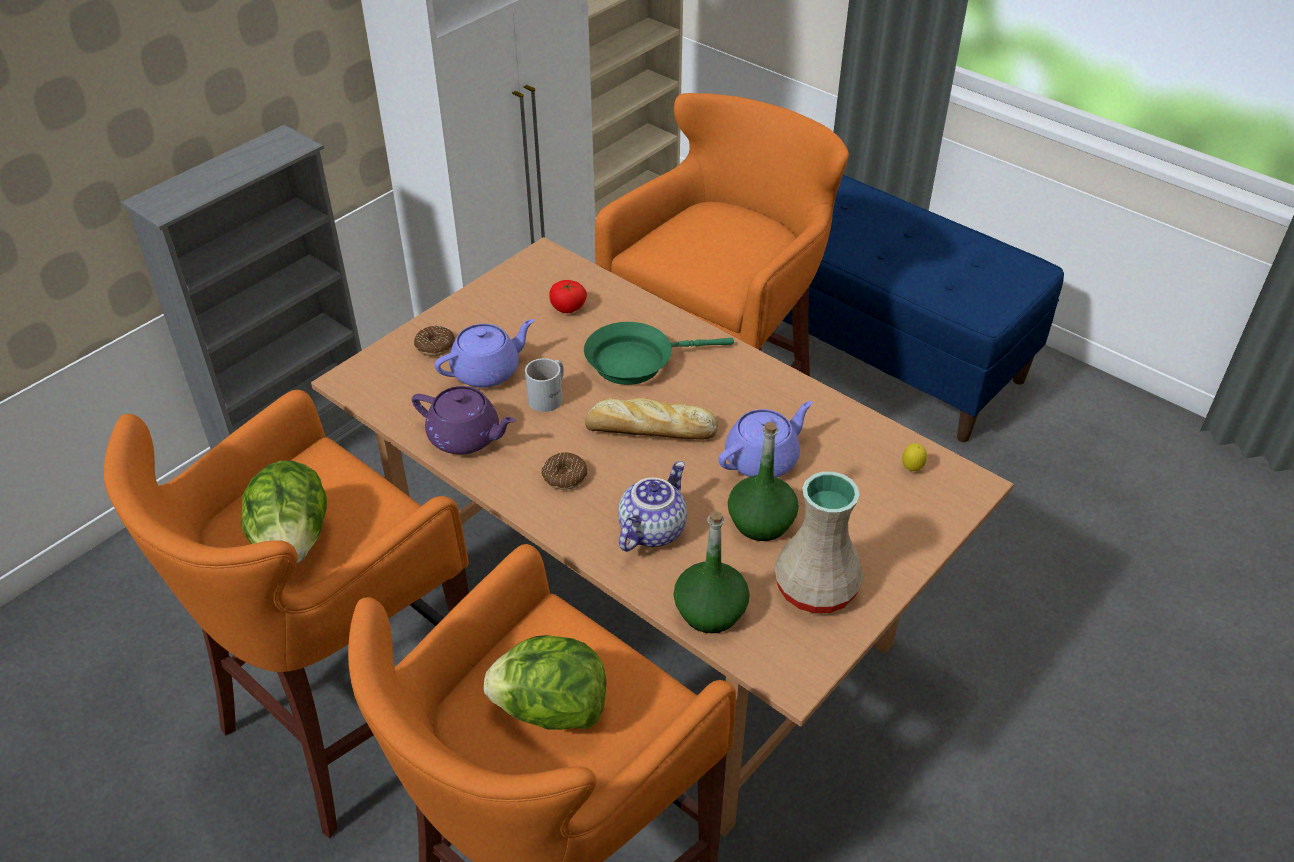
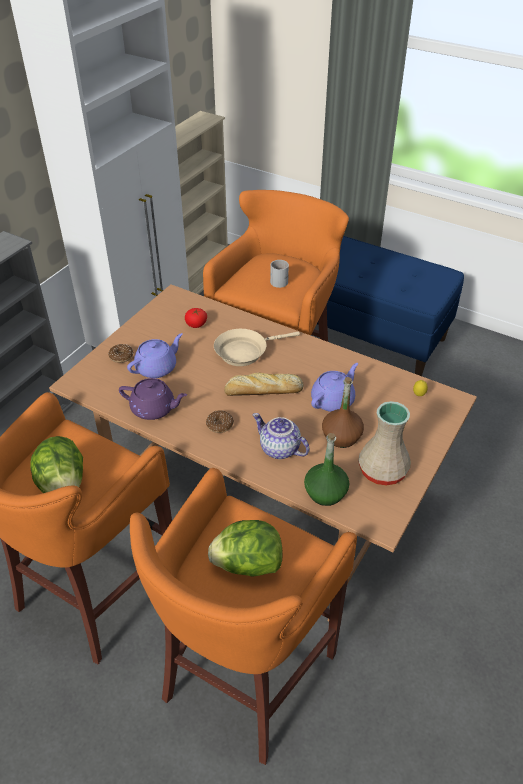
camera: 10 degrees left, 0 degrees up
(550, 396) = (199, 378): white mug -> white mug (281, 280)
(636, 361) = (245, 351): green frying pan -> beige frying pan
(651, 529) = (279, 449): teapot -> teapot turned 75 degrees counterclockwise
(761, 522) = (341, 436): green bottle -> brown bottle

